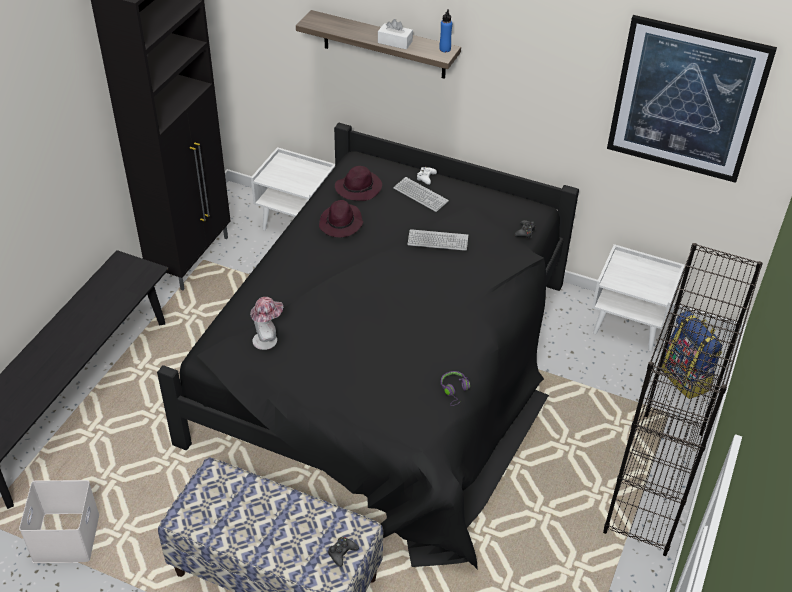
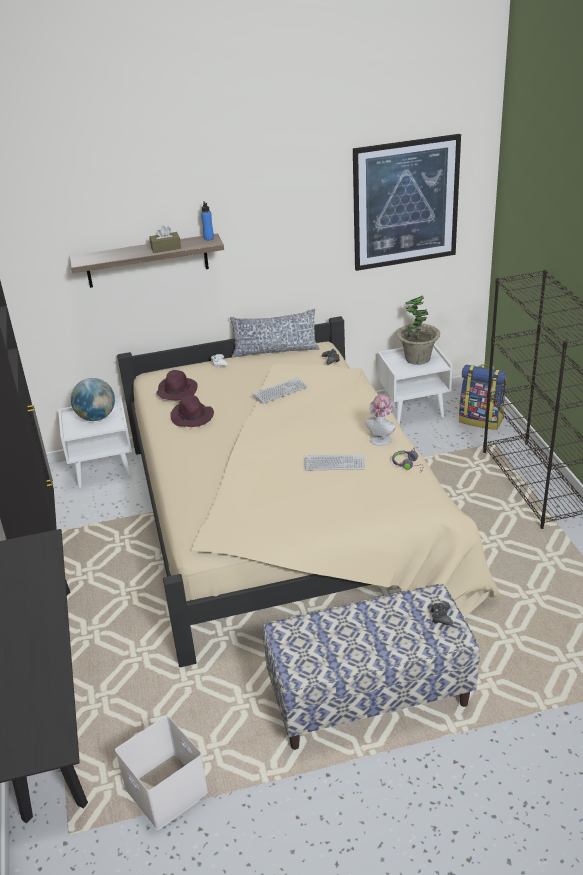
camera: 35 degrees left, 10 degrees down
(268, 339) = (236, 509): hat -> hat (381, 437)
(299, 173) = (96, 417): none -> globe
(389, 370) = (289, 521): black bed -> beige bed
(395, 42) = (166, 248): white tissue box -> brown tissue box
(420, 195) = (229, 374): keyboard -> keyboard (334, 463)
(491, 191) = (275, 350): none -> pillow
(647, 274) = (417, 358): none -> potted plant

